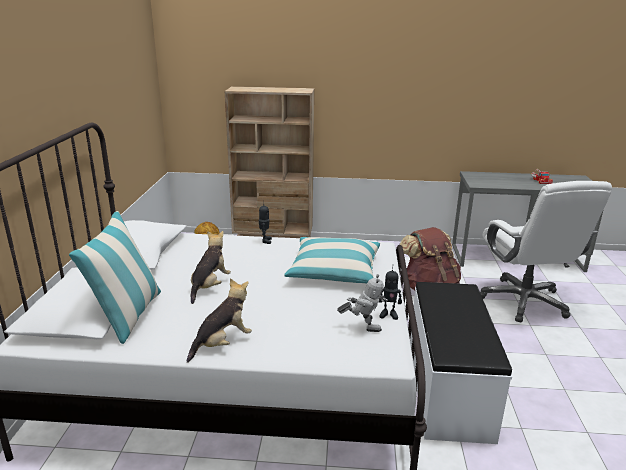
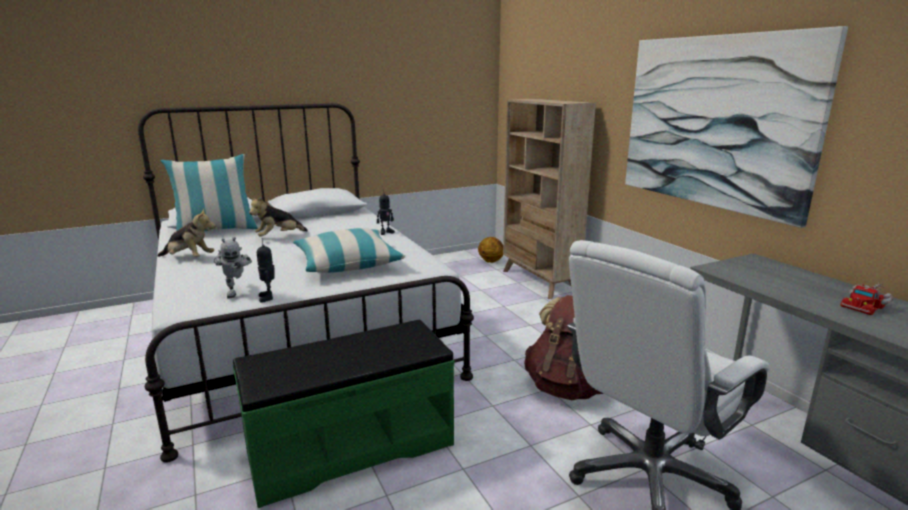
camera: 60 degrees right, 5 degrees down
(210, 286) = (278, 237): plush toy -> plush toy turned 150 degrees clockwise
(424, 97) = (715, 122): none -> picture
(446, 387) = (350, 447): white bench -> green bench

